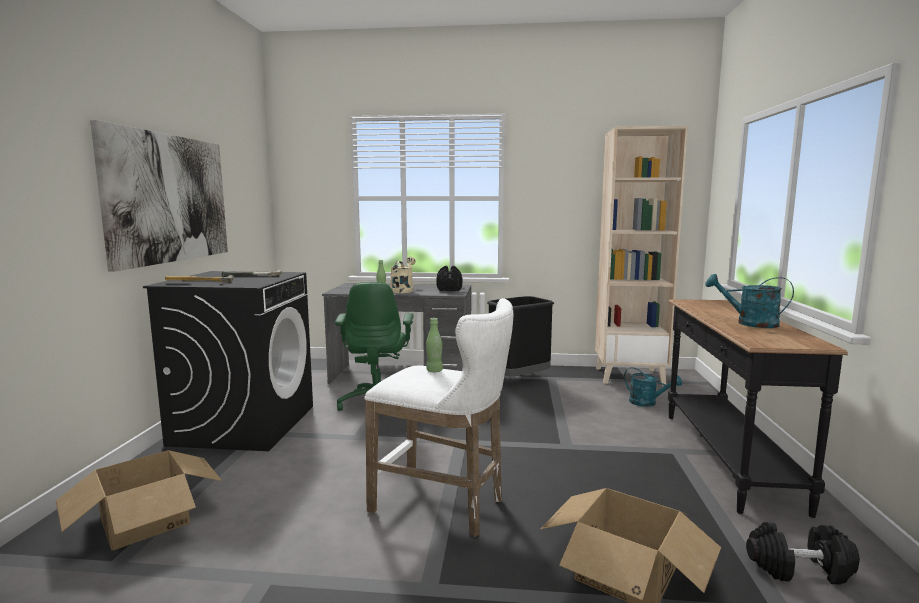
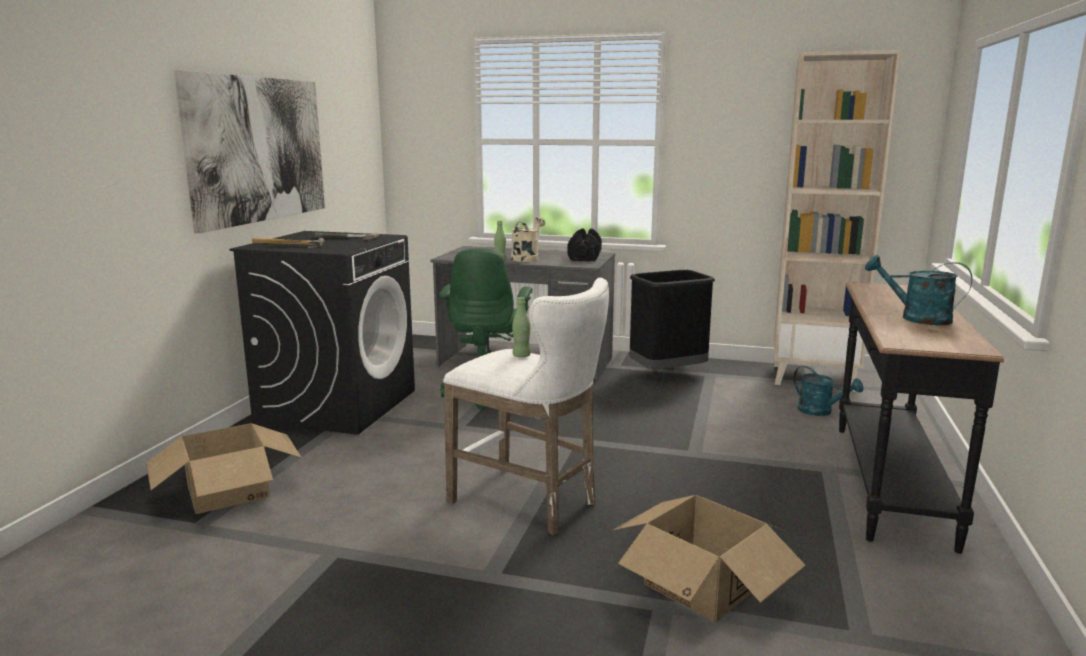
camera: 10 degrees right, 5 degrees up
(799, 569) = (906, 601): black dumbbell -> none

